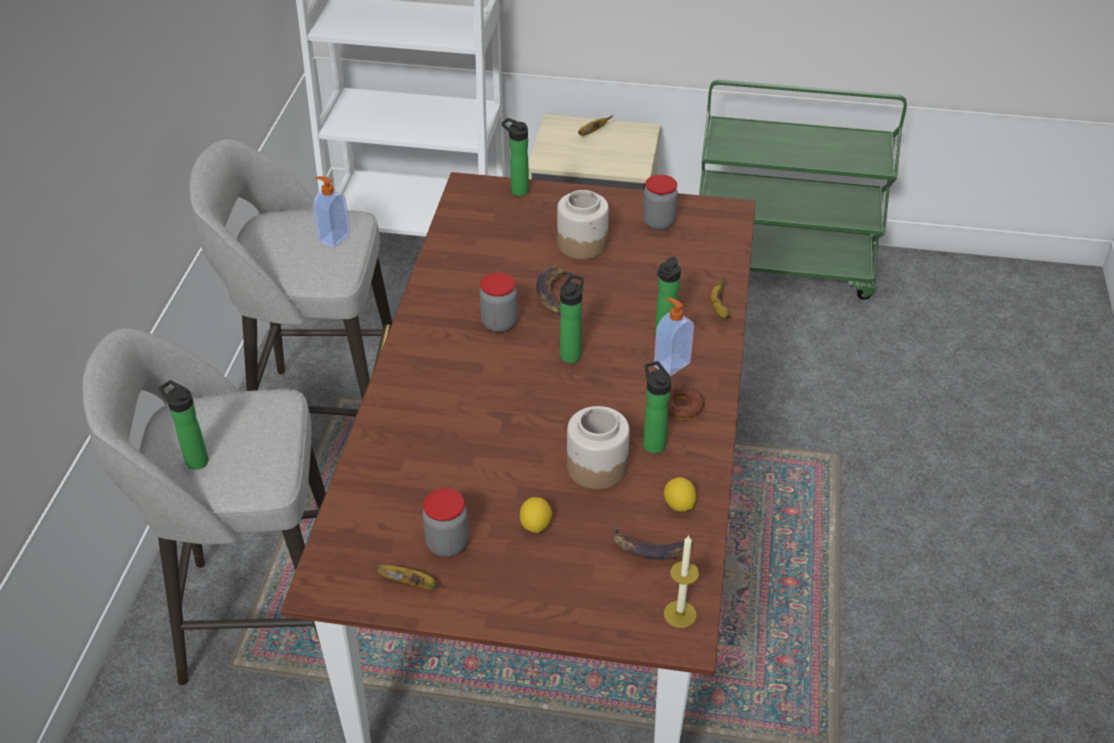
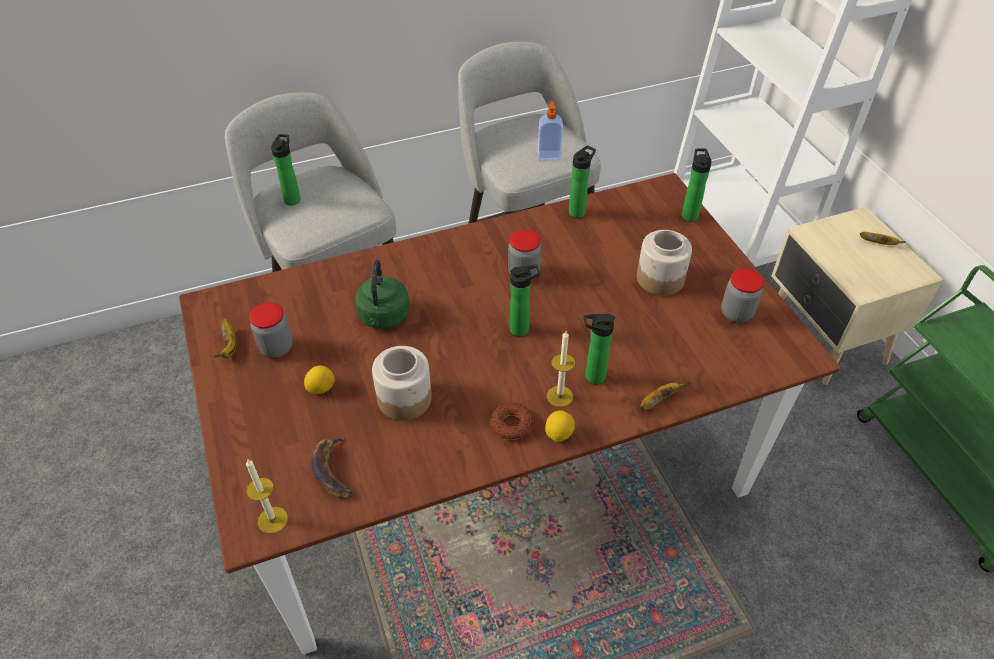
camera: 60 degrees right, 5 degrees up
(473, 444) = (383, 317): none -> green kettle
(553, 292) = (585, 288): banana -> none
(652, 442) = (455, 423): bottle -> bottle (578, 211)
(671, 364) = (559, 396): soap dispenser -> candle
(679, 505) = (394, 470): lemon -> lemon (558, 434)

